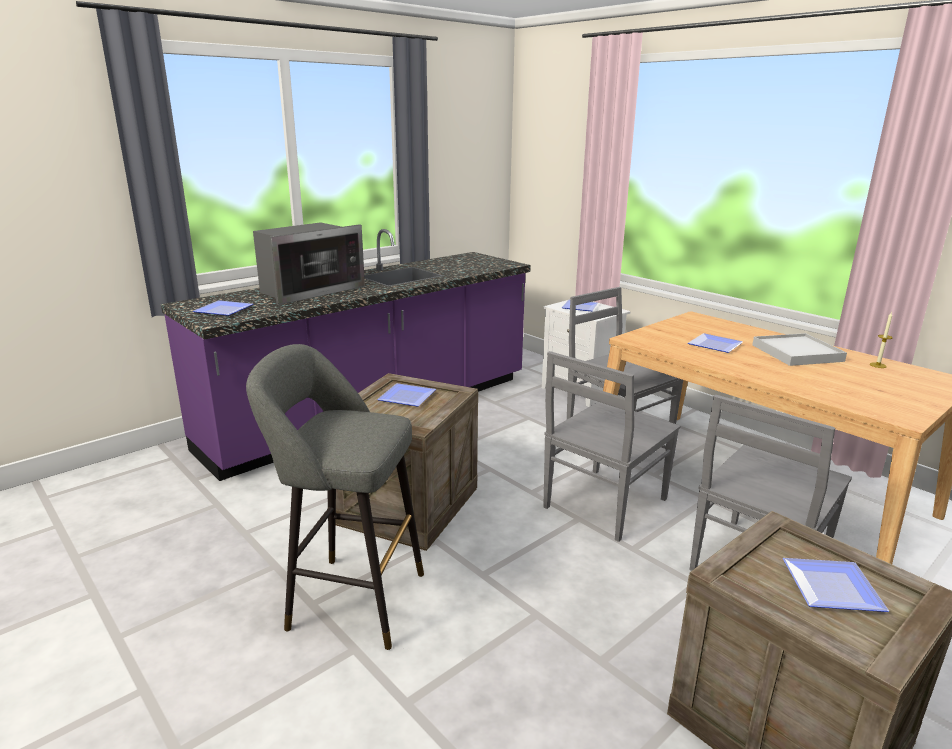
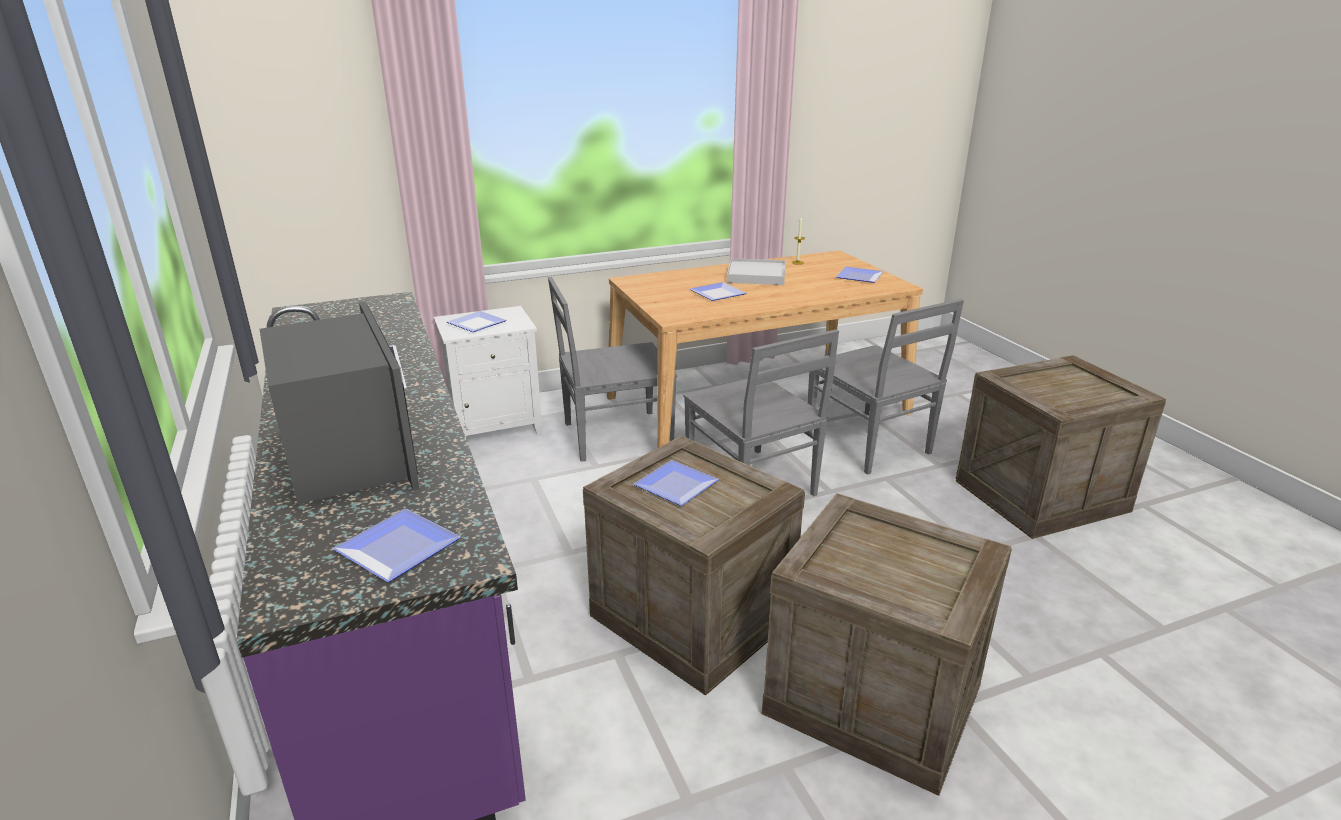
camera: 70 degrees left, 5 degrees up
(349, 599) = (871, 698): grey stool -> crate
(828, 586) = (1066, 385): plate -> plate (857, 277)

